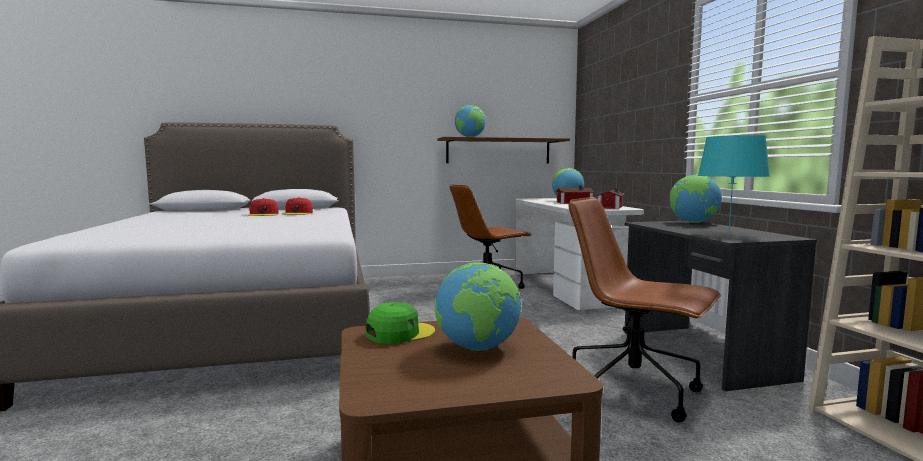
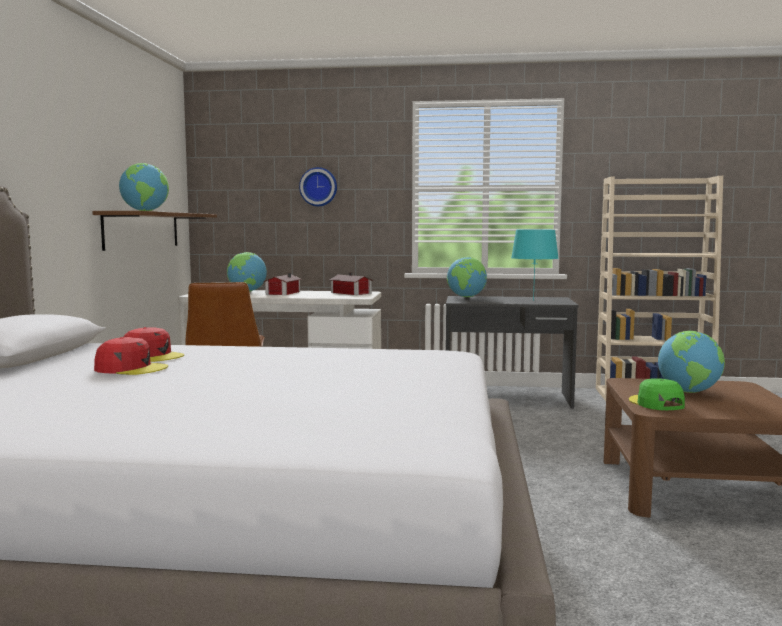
camera: 70 degrees left, 0 degrees up
(632, 108) = (318, 187): none -> wall clock
(635, 392) = (568, 425): brown office chair -> none

